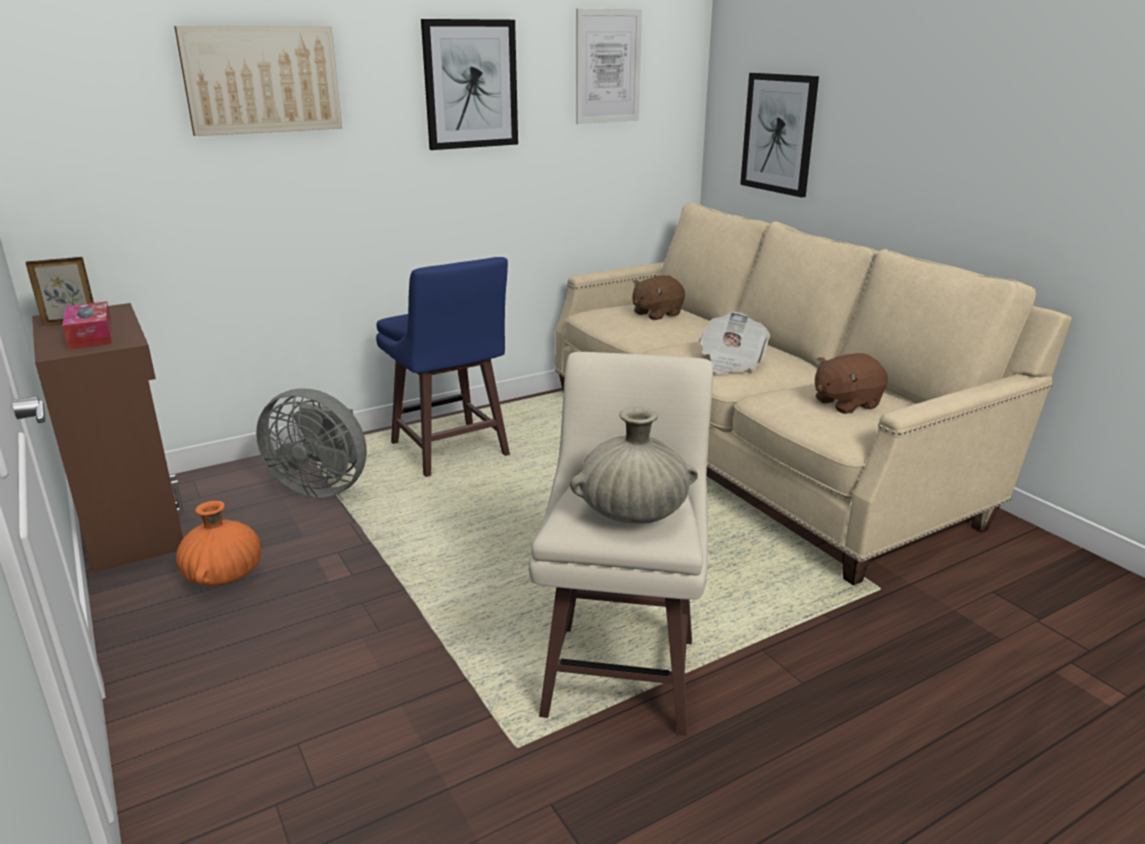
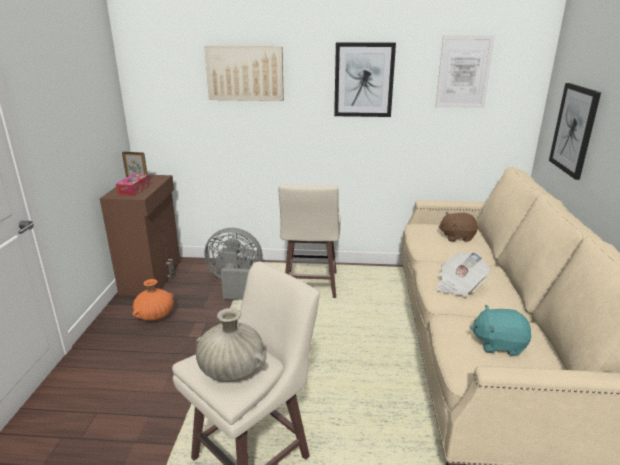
camera: 35 degrees right, 0 degrees up
(322, 486) = (235, 284): grey fan -> grey fan turned 135 degrees clockwise
(450, 451) = (310, 285): blue stool -> beige stool
(845, 403) = (498, 344): brown plush toy -> turquoise plush toy

